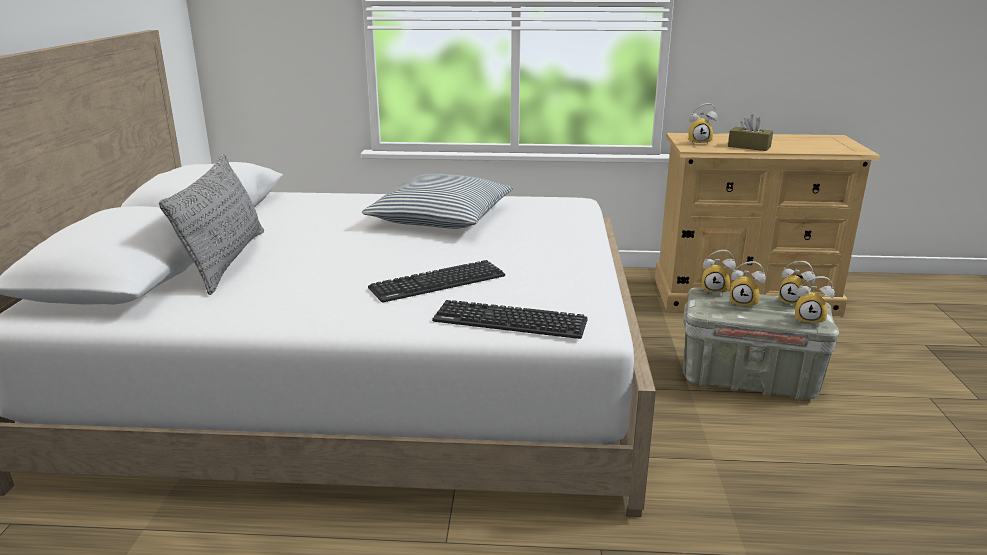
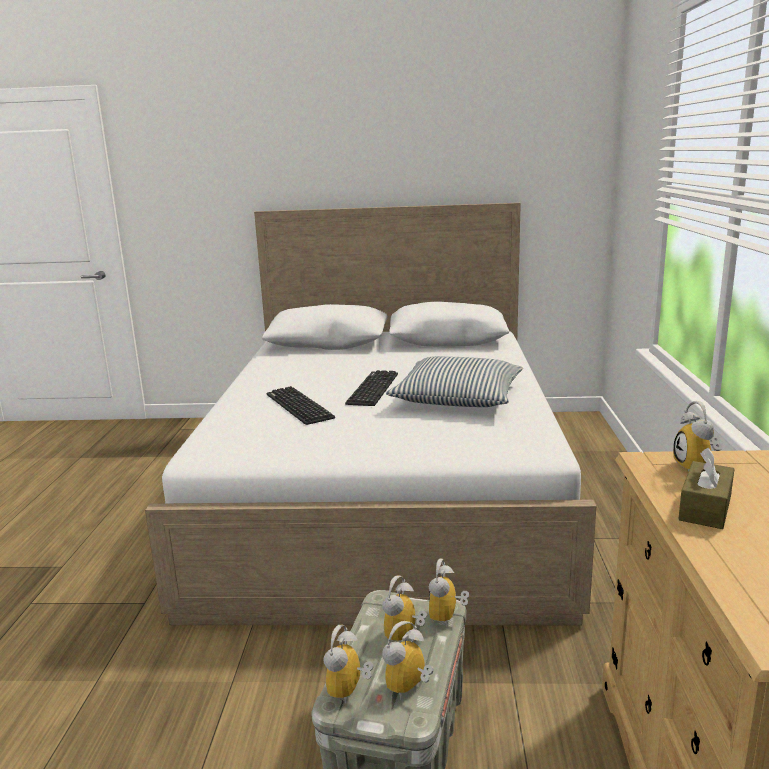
camera: 90 degrees right, 5 degrees down
(226, 260) = (351, 355): grey pillow -> none
(510, 321) = (220, 429): keyboard -> keyboard (373, 389)

